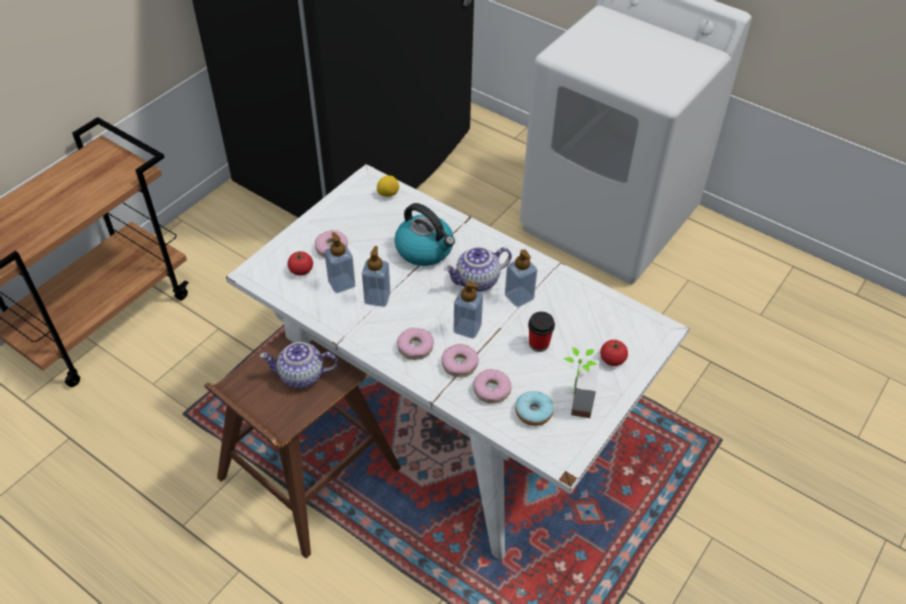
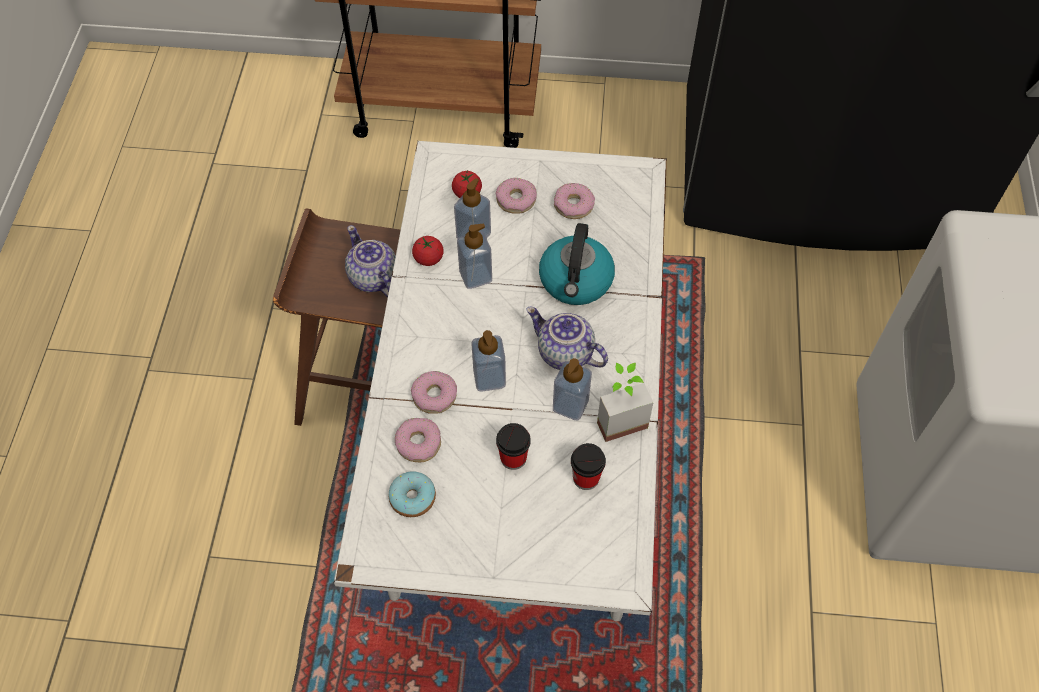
camera: 60 degrees right, 10 degrees up
(388, 194) = (634, 203): lemon -> none
(415, 347) = (431, 344): donut -> donut (573, 205)
(574, 399) = (455, 530): potted plant -> potted plant (618, 417)
(578, 314) = (586, 478): none -> cup
(612, 359) = (540, 545): tomato -> tomato (428, 258)

